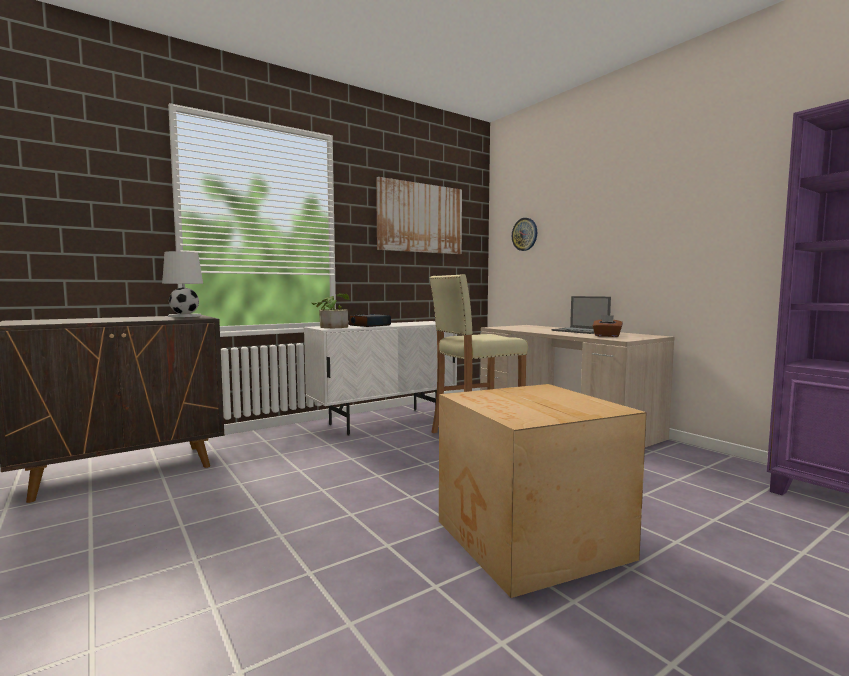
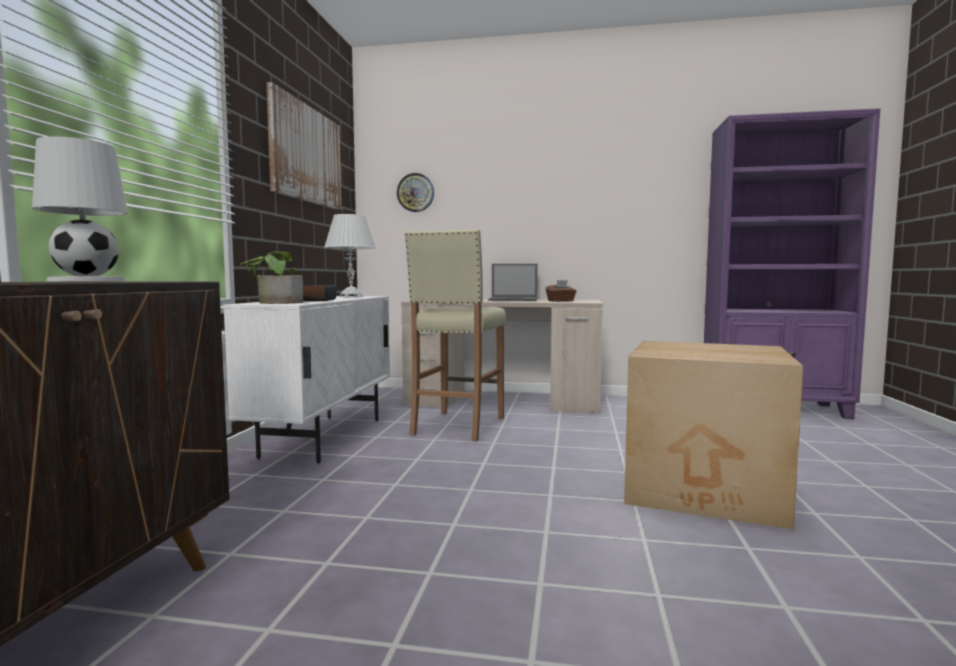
camera: 45 degrees left, 0 degrees up
(425, 322) = (351, 296): none -> white table lamp

